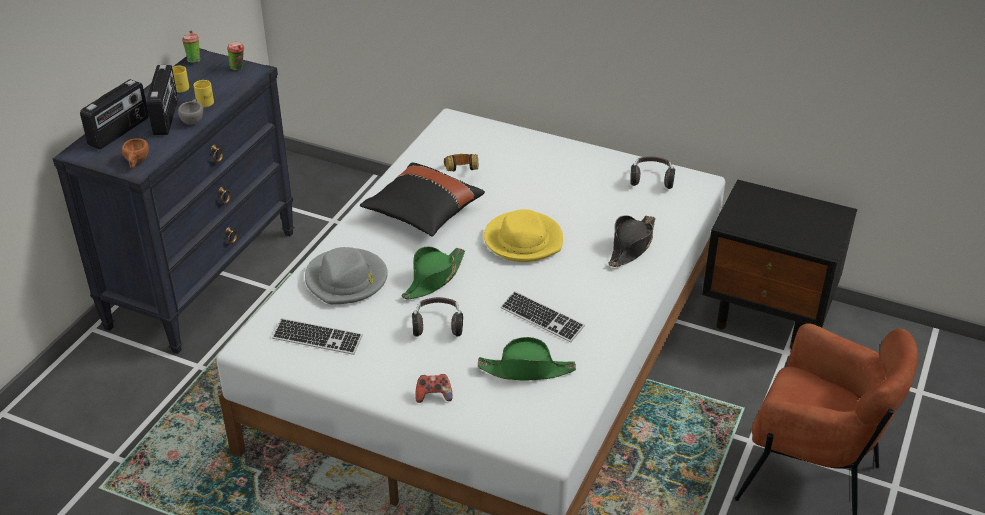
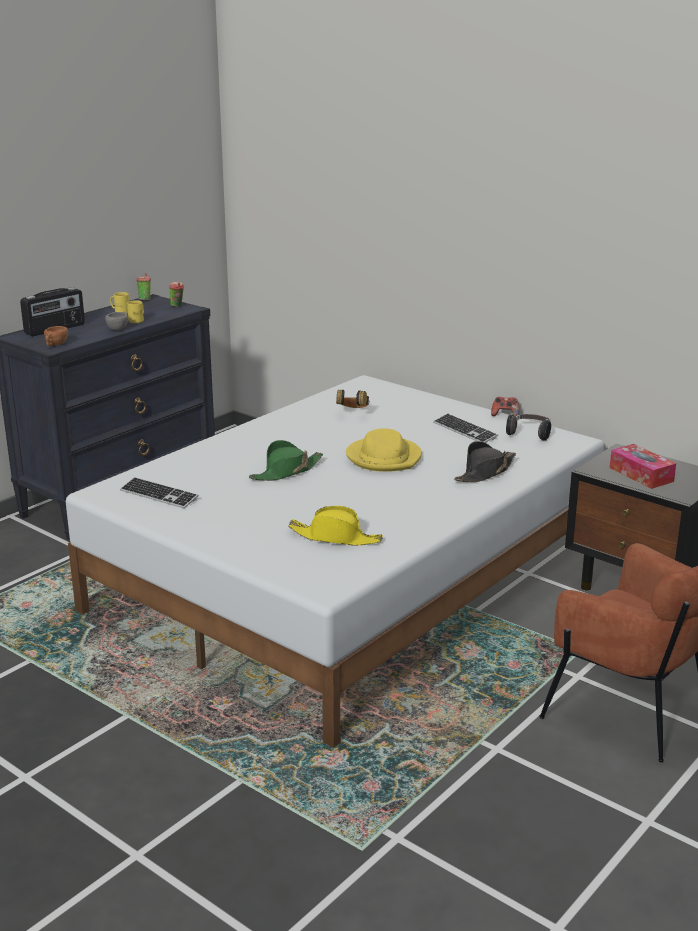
camera: 15 degrees right, 15 degrees down
(166, 117) = (99, 325): radio -> none
(347, 280) = (208, 464): grey hat -> none
(423, 213) = (302, 432): black pillow -> none
(433, 395) = (238, 542): game controller -> game controller (505, 414)
(438, 325) = (271, 500): headphones -> none
(527, 370) = (335, 537): green hat -> yellow hat
(542, 318) = (370, 507): keyboard -> keyboard (464, 430)
(777, 223) = (641, 474): none -> tissue box

